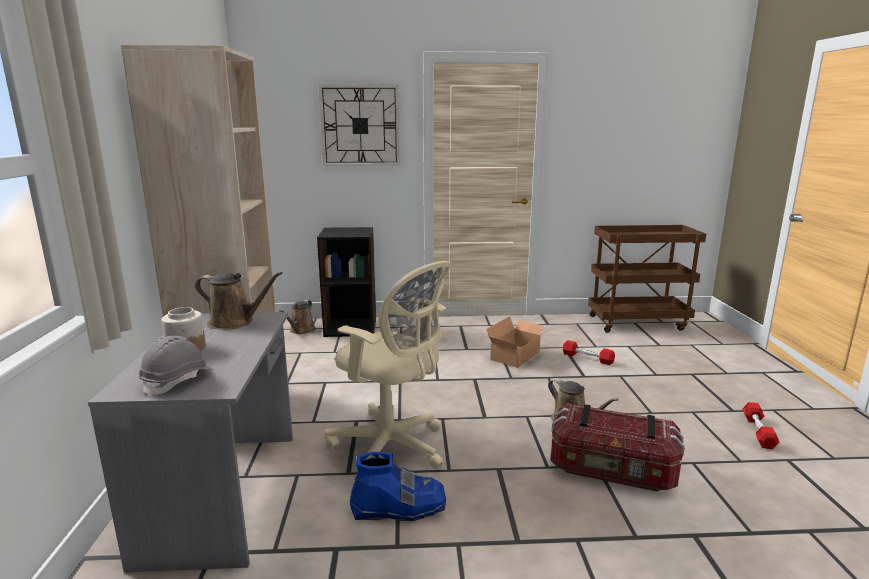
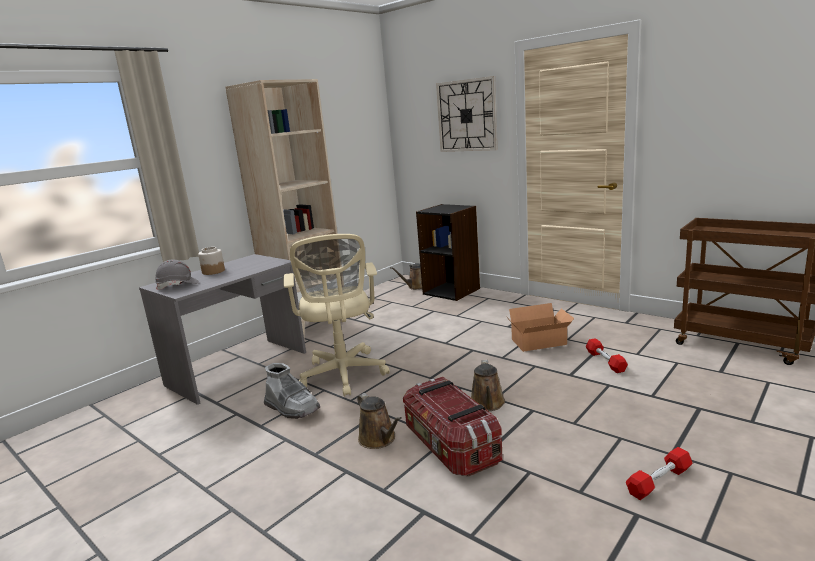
camera: 45 degrees right, 0 degrees up
(235, 322) = (260, 262): brown watering can -> brown watering can (379, 439)
(399, 507) = (292, 408): blue boot -> grey boot

